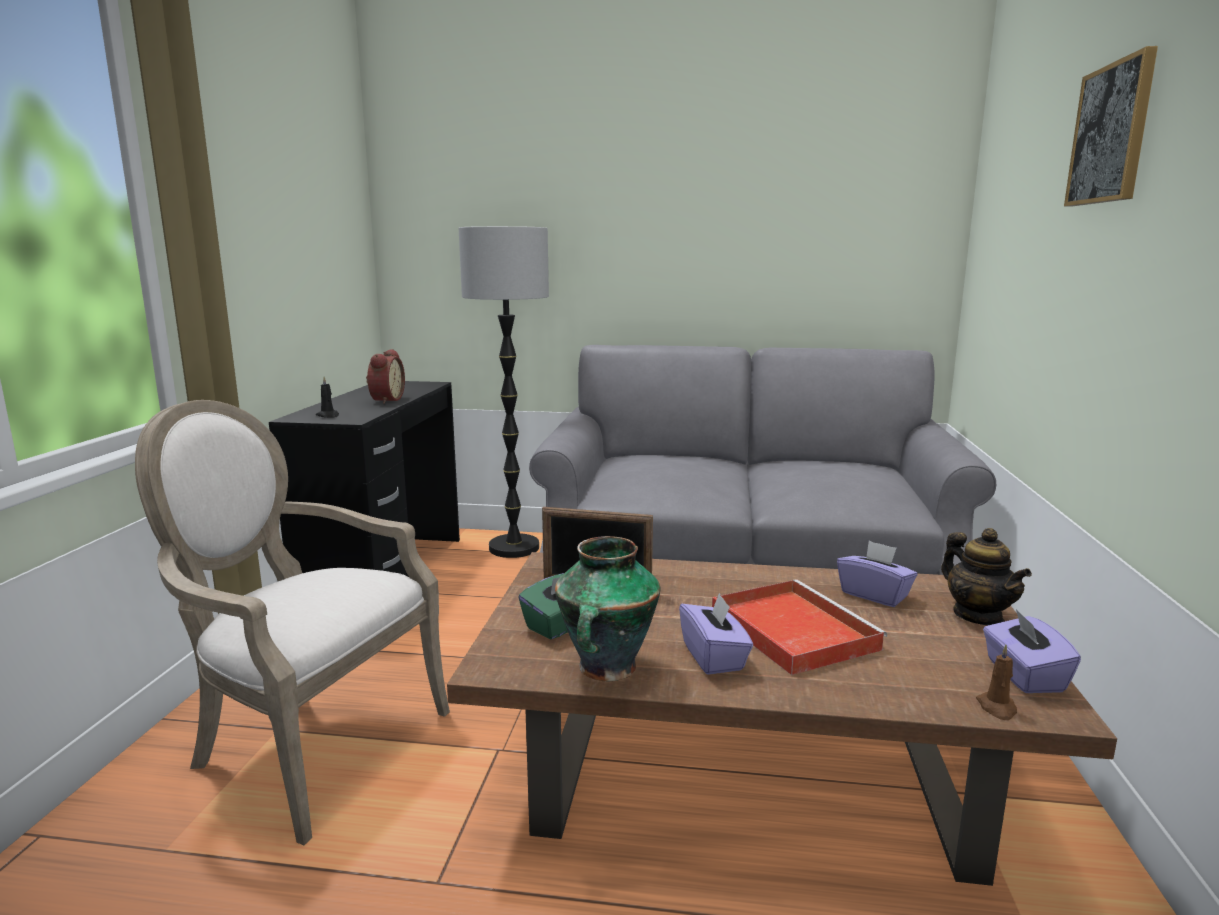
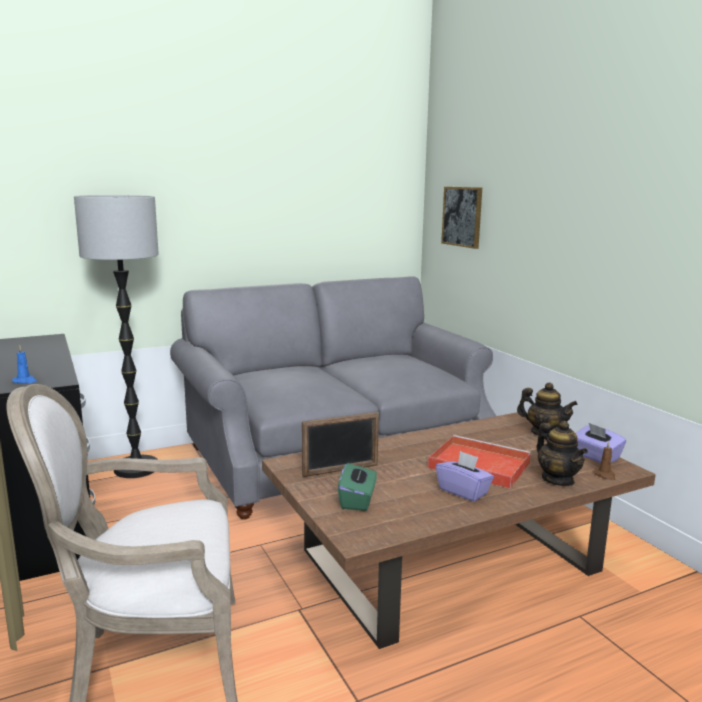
camera: 35 degrees left, 0 degrees up
(328, 416) = (25, 381): black candle -> blue candle
(385, 400) = (44, 359): alarm clock -> none
(606, 668) = (420, 516): vase -> none
(874, 595) = (488, 434): purple tissue box -> none
(894, 687) = (558, 479): none -> teapot
(1111, 134) = (558, 159): picture -> picture (462, 216)

